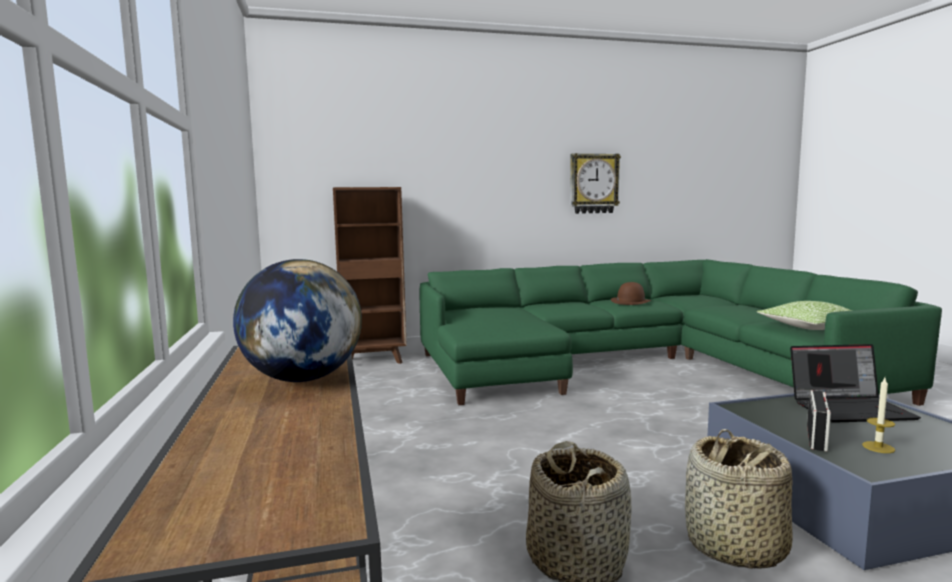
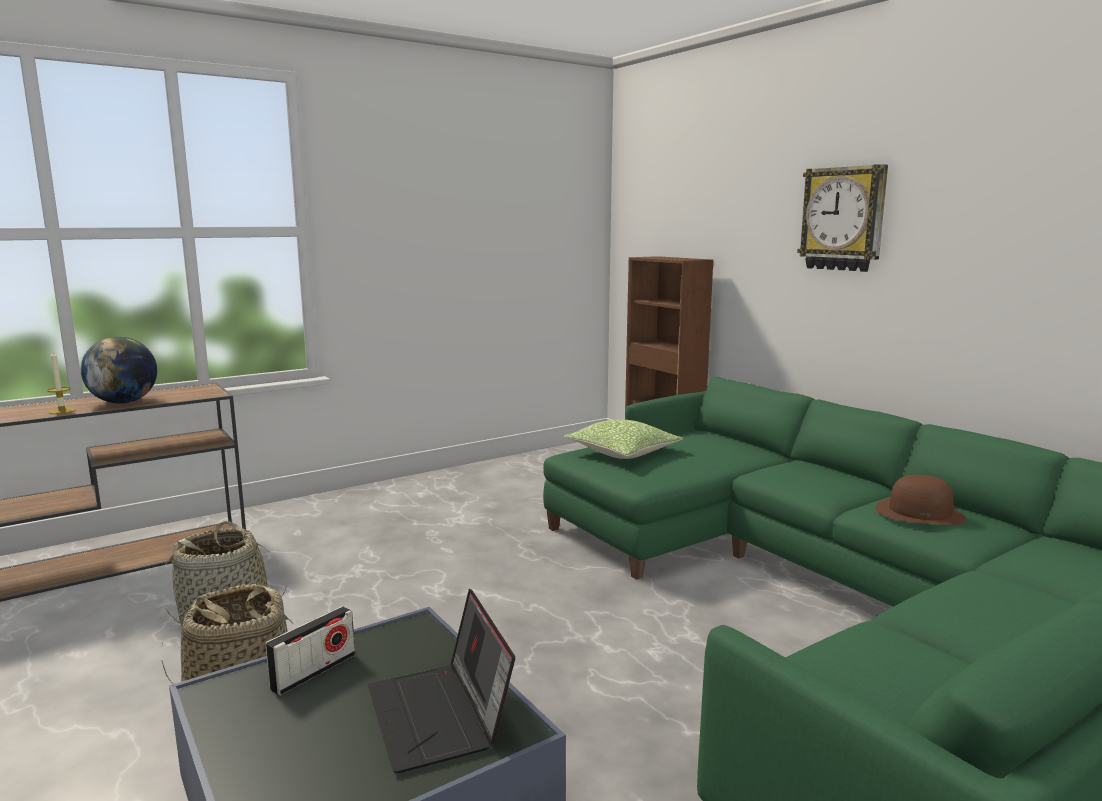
camera: 70 degrees right, 5 degrees up
(593, 183) = (1016, 270): wall clock -> wall clock (843, 219)
(810, 327) = (866, 678): pillow -> pillow (623, 452)
(816, 438) = (314, 671): radio -> radio turned 60 degrees counterclockwise
(878, 447) = (281, 713): candle -> candle (62, 411)

